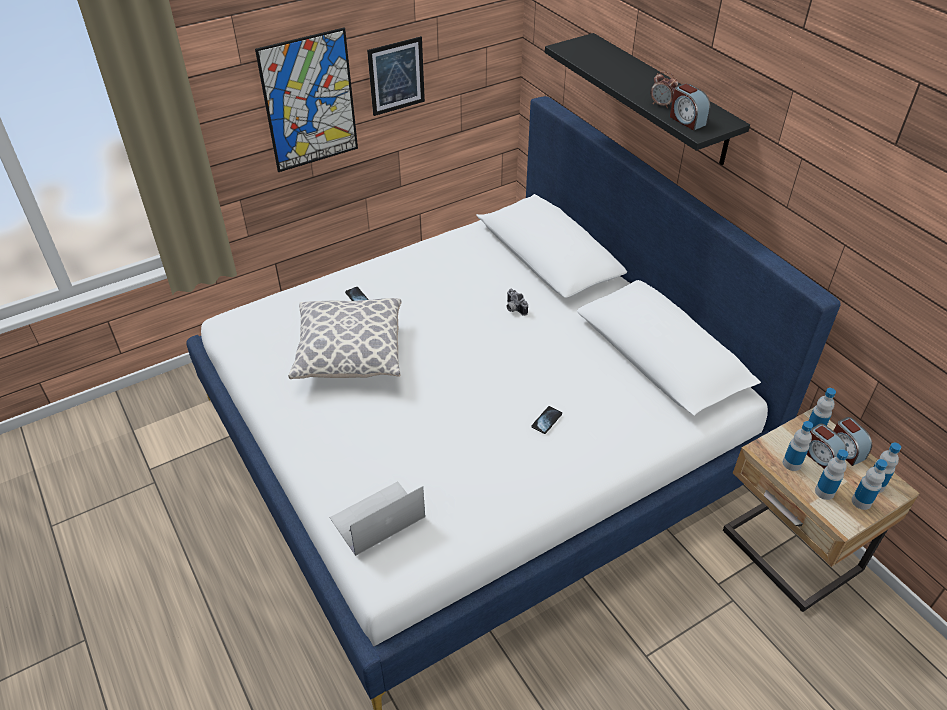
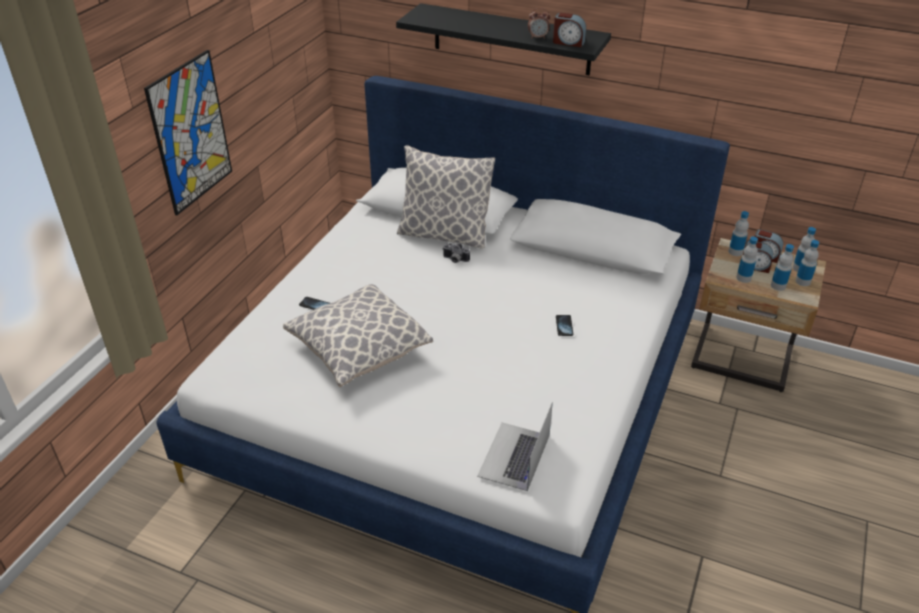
camera: 35 degrees left, 5 degrees down
(396, 76) = (249, 90): picture -> none
(529, 279) = (444, 234): none -> pillow

